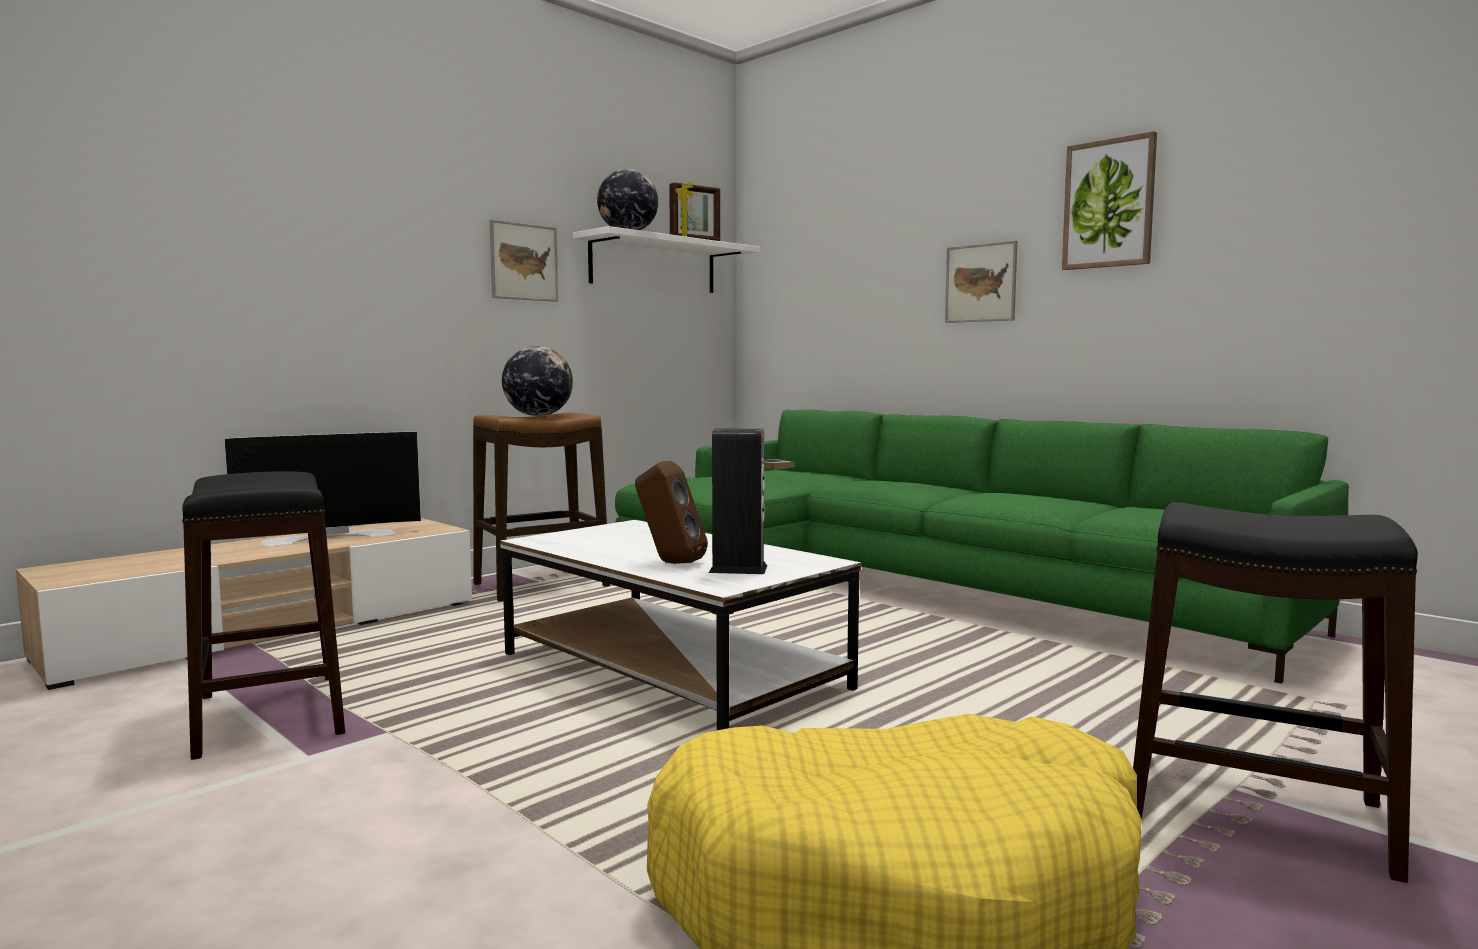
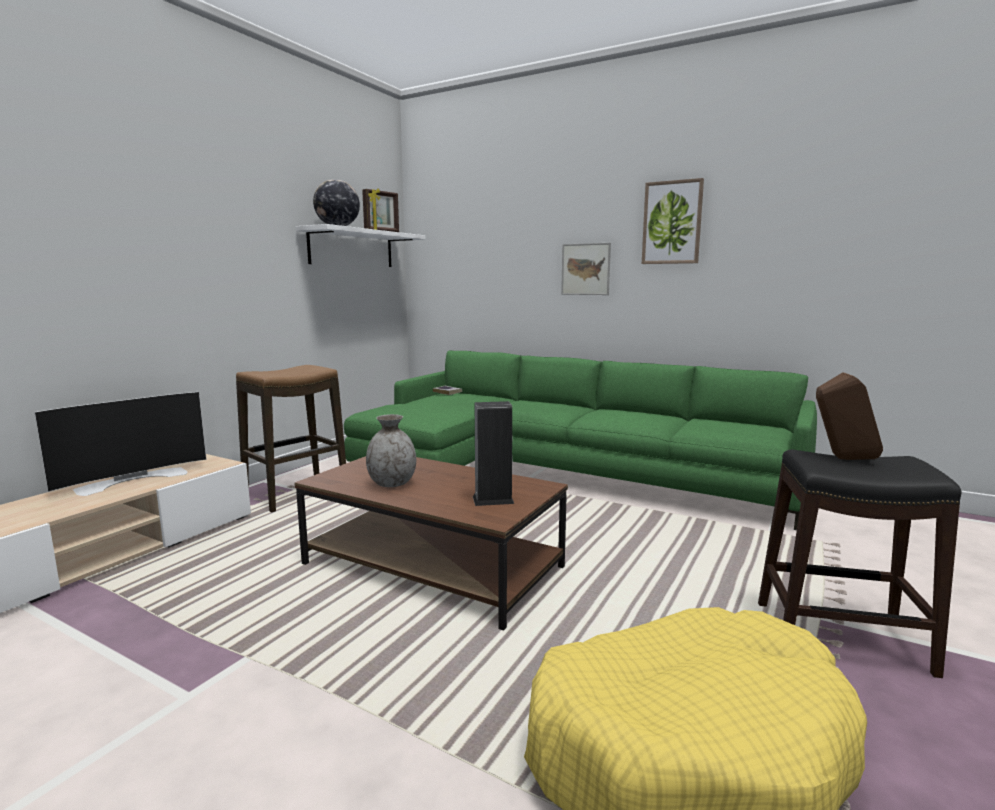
camera: 15 degrees left, 5 degrees up
(268, 714) = (132, 653): black stool -> none
(524, 262) = (261, 250): picture -> none
(538, 416) = (289, 371): globe -> none
(618, 548) = (391, 484): none -> grey vase
(669, 562) = (440, 497): brown speaker -> brown speaker (841, 459)
(673, 671) = (434, 565): white coffee table -> brown coffee table

